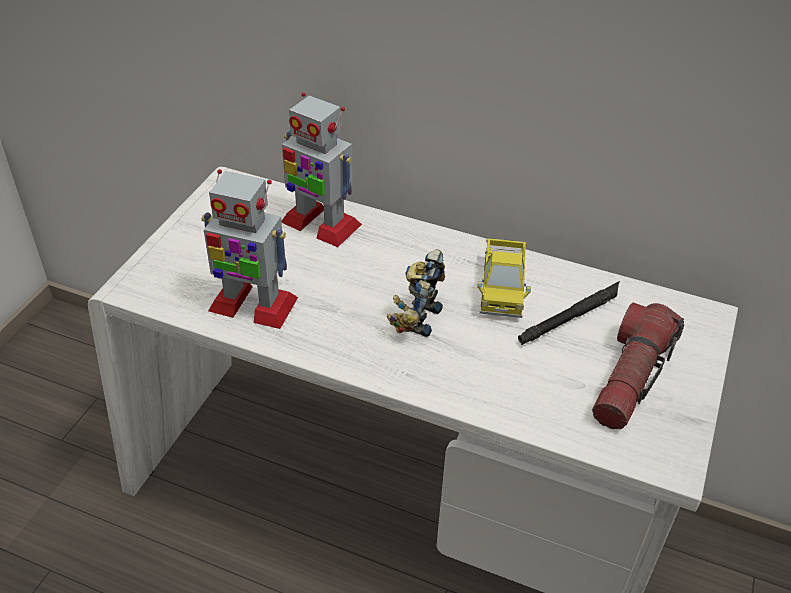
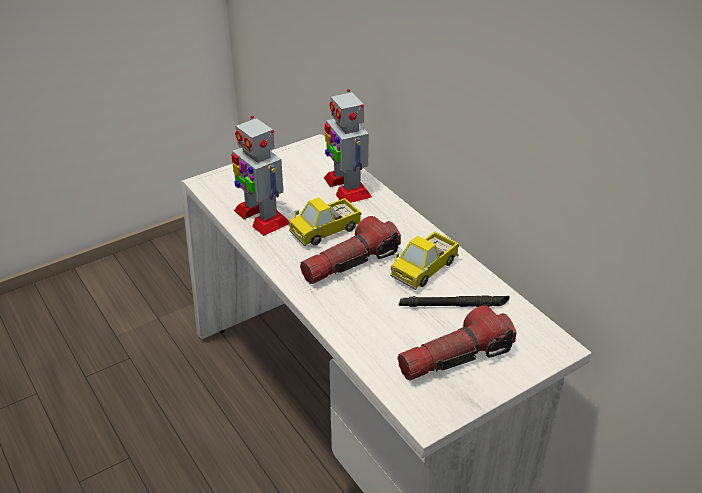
camera: 35 degrees right, 5 degrees down
(349, 289) = (325, 231): none -> toy truck
(417, 318) = (350, 263): toy robot -> flashlight

